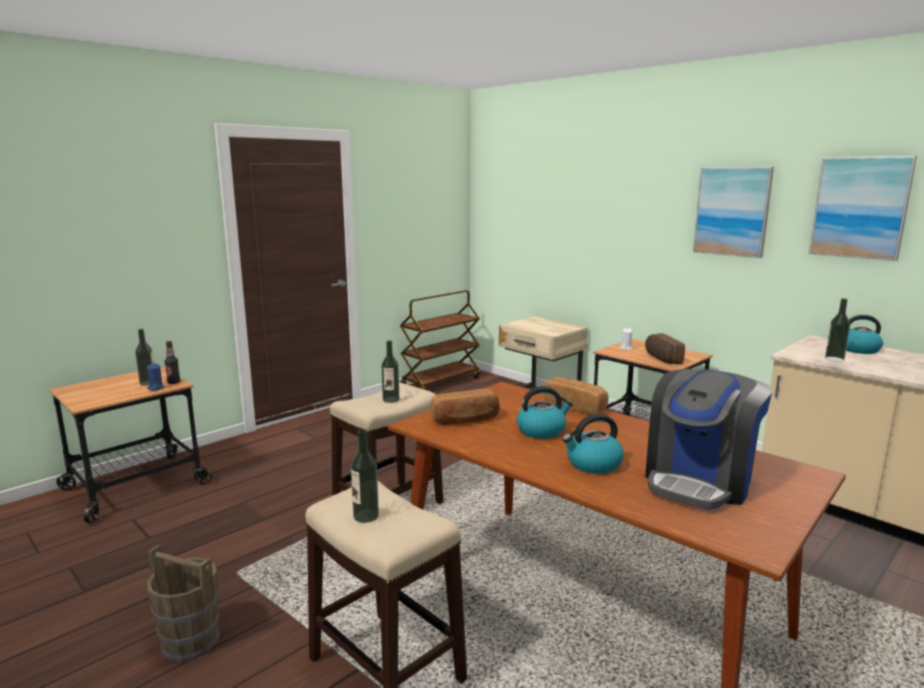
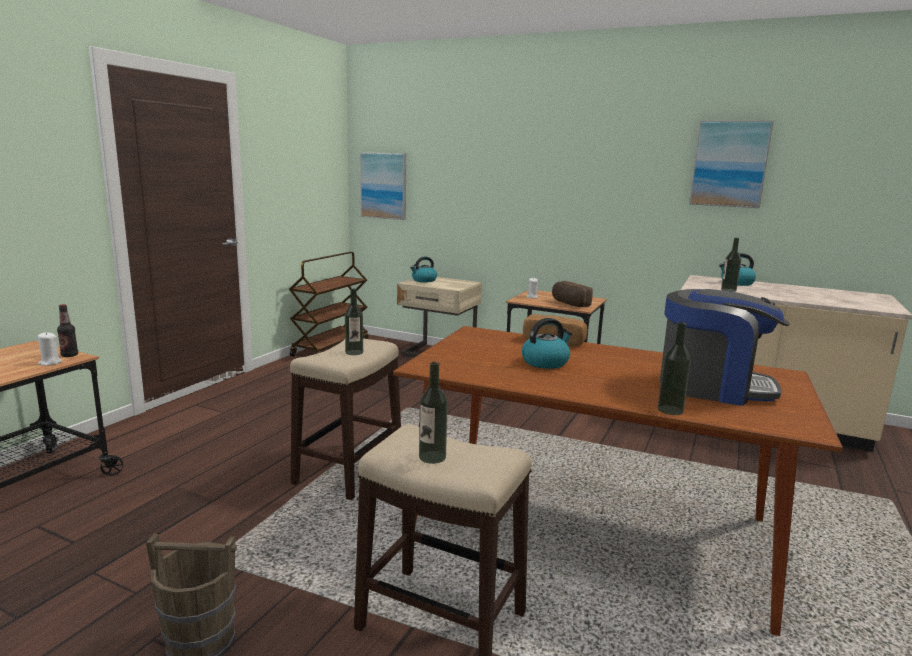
camera: 20 degrees left, 0 degrees up
(148, 383) = (33, 358): bottle -> bottle (670, 410)
(156, 388) = (50, 363): blue candle -> white candle
(465, 420) = (466, 359): bread -> none
(593, 464) = (617, 384): kettle -> kettle (423, 280)
(699, 480) = (713, 387): coffee machine -> coffee machine turned 90 degrees counterclockwise
(732, 211) = (620, 168): picture -> picture (384, 186)

